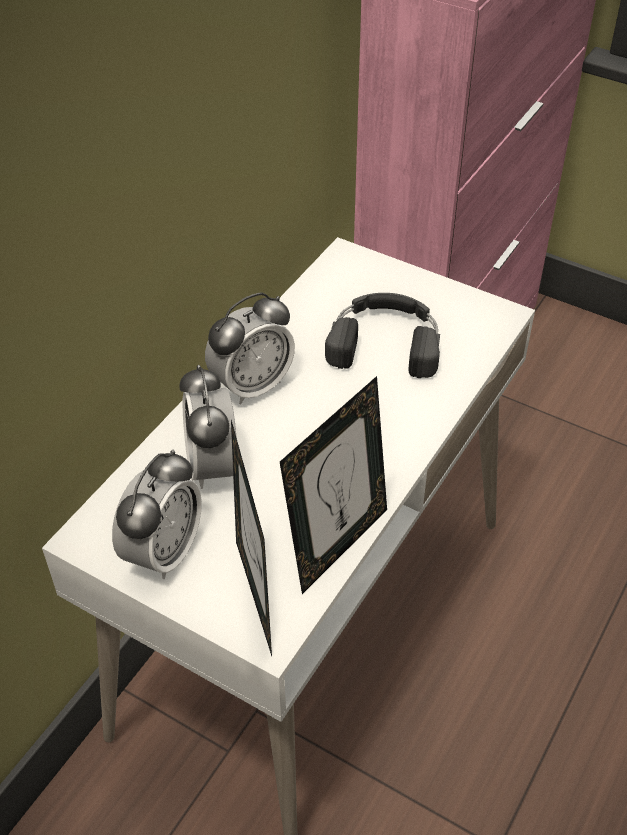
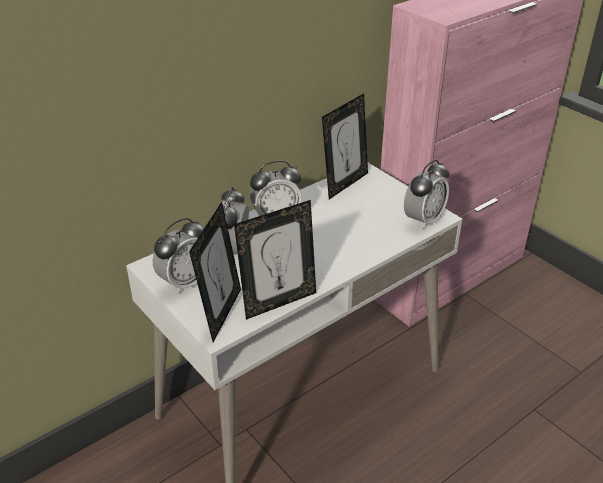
camera: 20 degrees right, 10 degrees down
(327, 289) = (344, 184): none -> picture frame
(385, 341) = (363, 214): black headphones -> none
(481, 327) = (423, 220): none -> alarm clock

